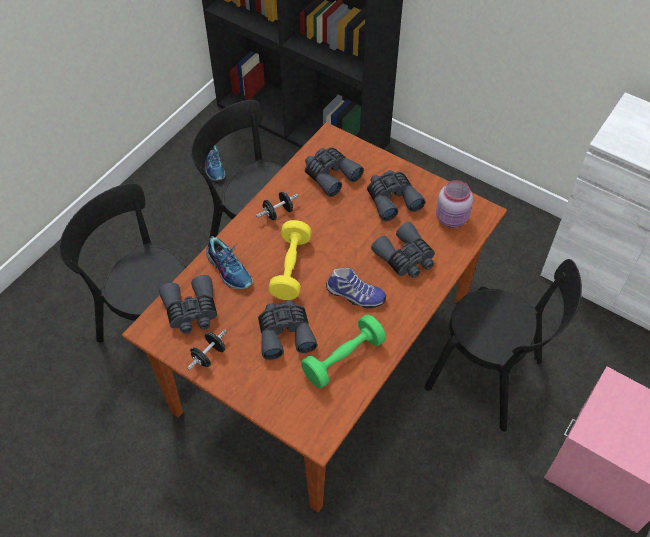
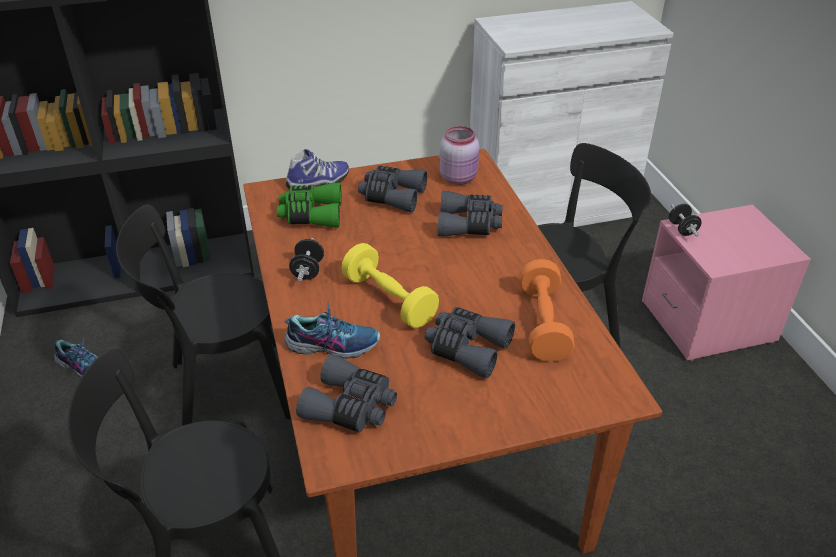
camera: 50 degrees left, 15 degrees down
(209, 356) = (430, 425): black dumbbell -> black dumbbell (682, 229)
(330, 175) = (311, 214): grey binoculars -> green binoculars
(343, 358) = (543, 324): green dumbbell -> orange dumbbell
(355, 296) = (476, 276): shoe -> shoe (319, 183)

